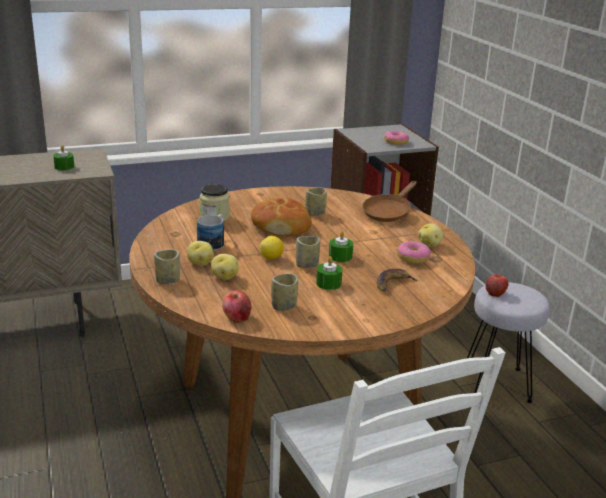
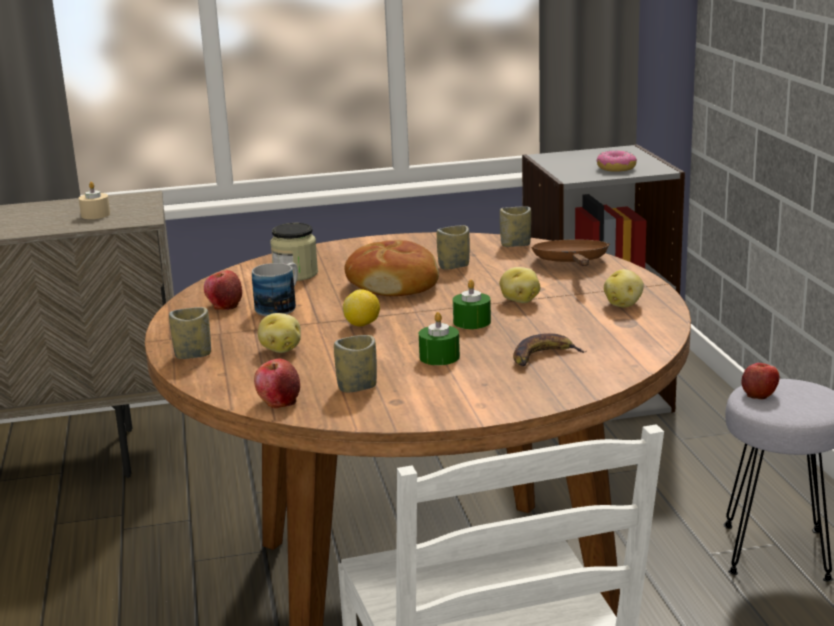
camera: 10 degrees right, 5 degrees down
(64, 167) = (95, 215): green candle -> beige candle
(175, 241) = (224, 305): none -> apple
(200, 263) = (250, 332): potato -> potato (519, 300)
(307, 265) = (414, 333): cup -> cup (515, 245)
(388, 213) = (572, 263): brown frying pan -> brown frying pan turned 135 degrees clockwise
(413, 258) = (589, 322): donut -> none

